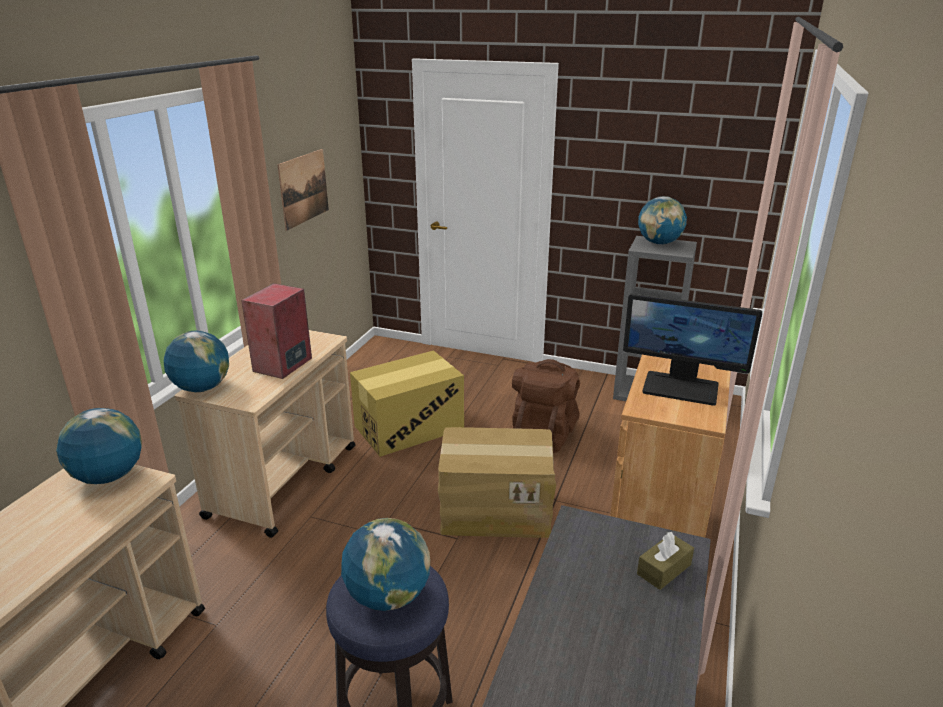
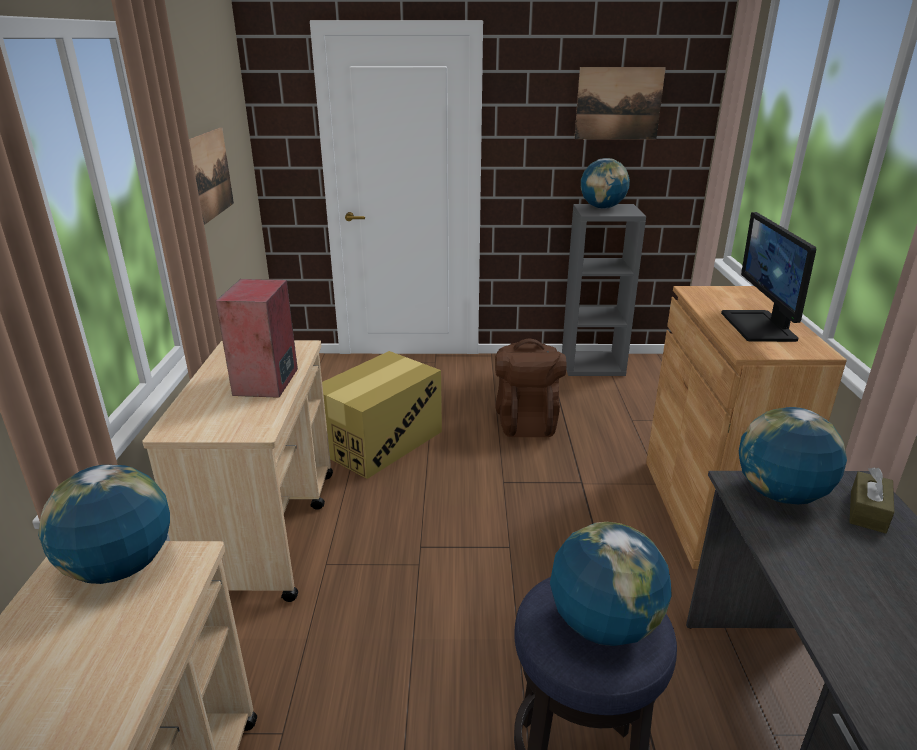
camera: 20 degrees left, 0 degrees up
(202, 388) = (176, 426): globe -> globe (780, 494)
(496, 509) = (530, 507): cardboard box -> none
(681, 387) = (760, 326): monitor -> monitor turned 90 degrees clockwise
(685, 145) = (618, 103): none -> picture

